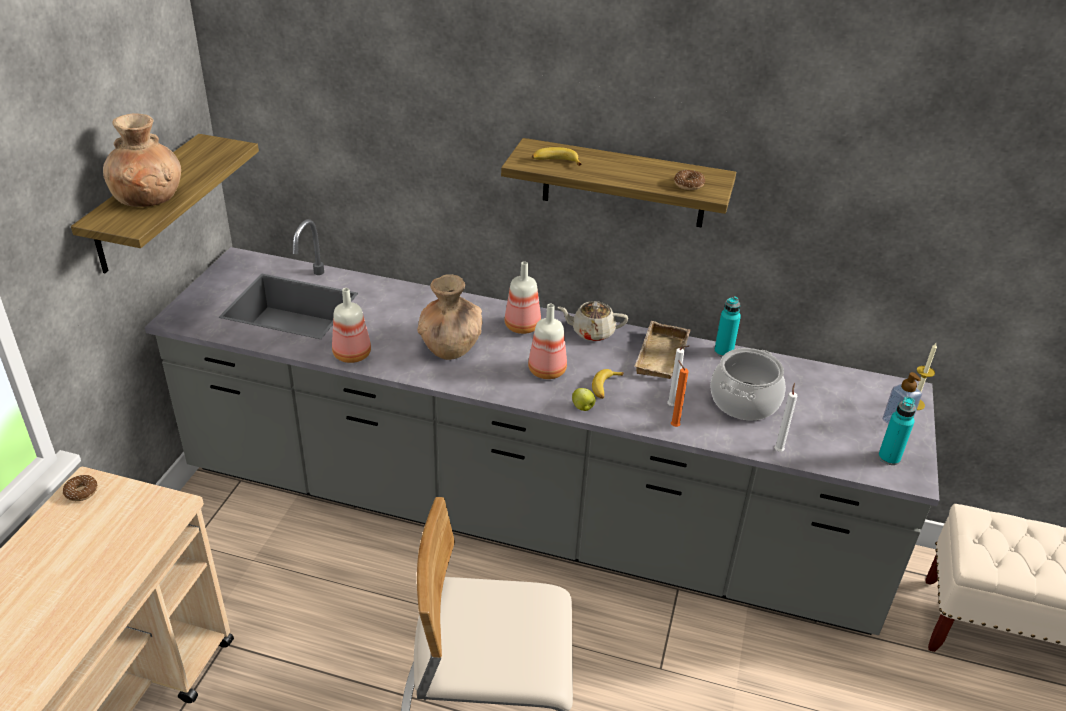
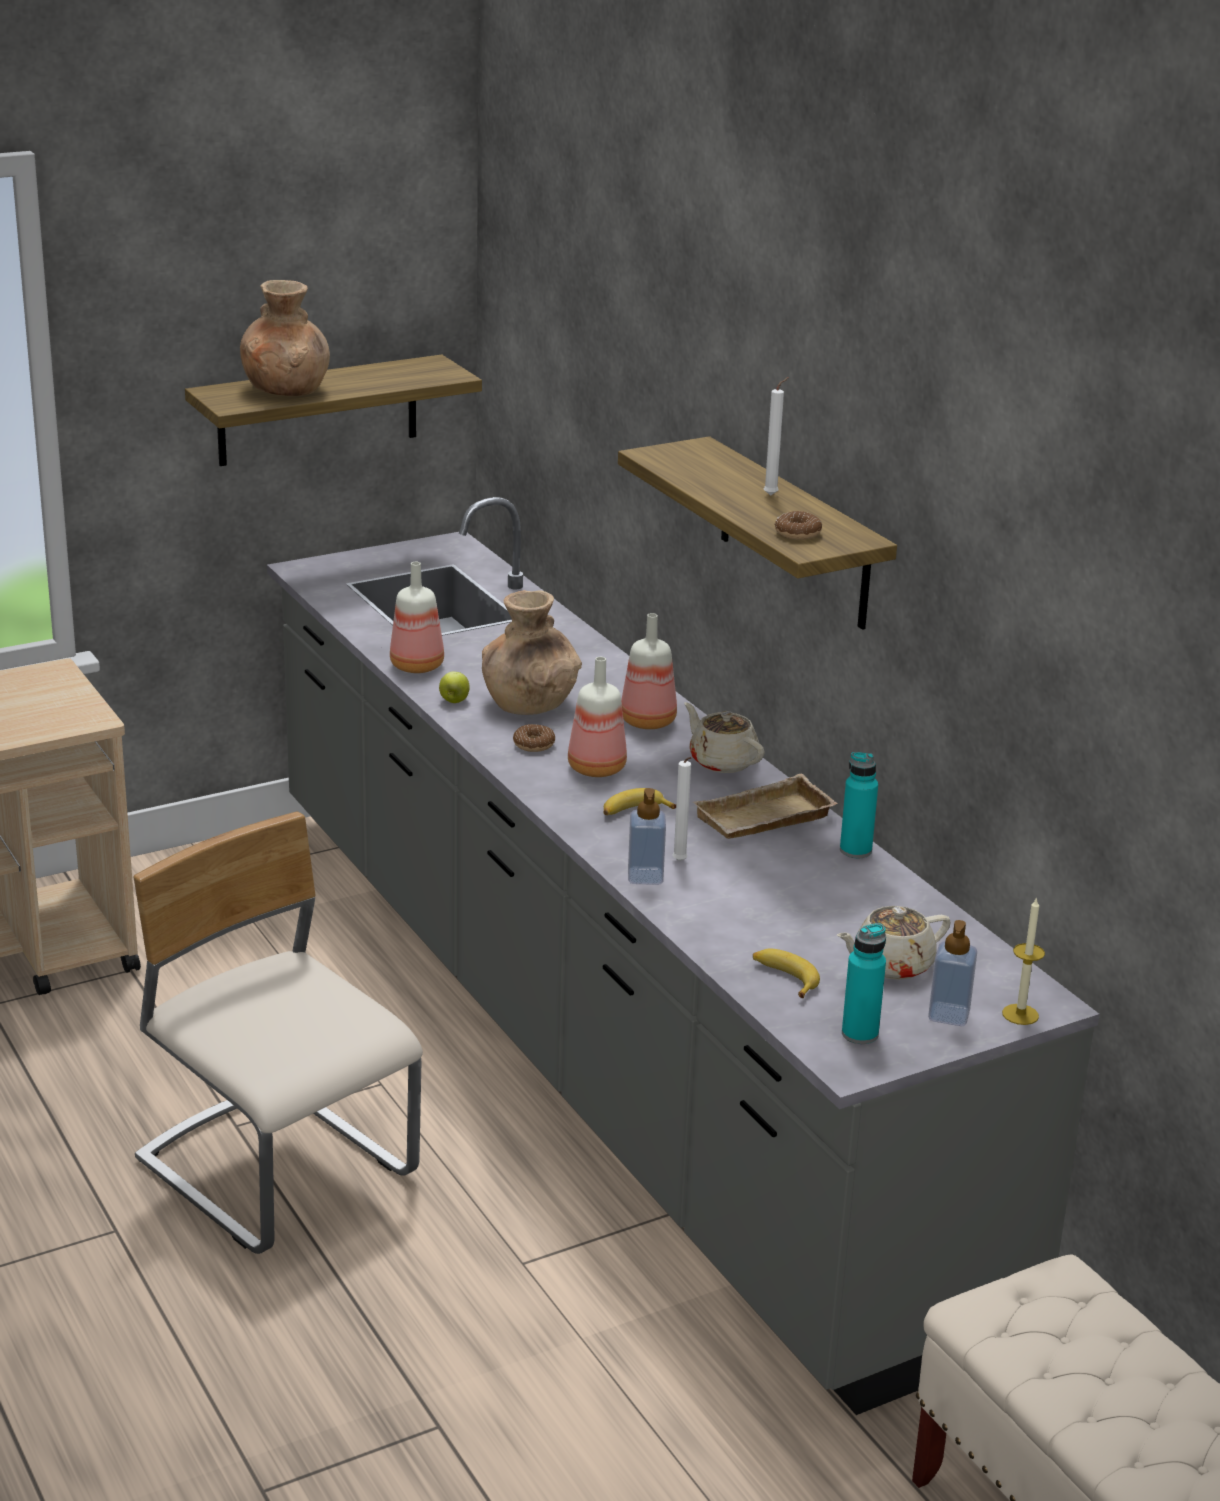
camera: 45 degrees right, 10 degrees down
(81, 492) = (40, 675): donut -> donut (534, 744)
(555, 162) = (690, 465): banana -> banana (784, 978)
(583, 408) = (572, 815): apple -> apple (454, 701)
(673, 425) = (645, 876): orange candle -> soap dispenser
(744, 401) = (780, 900): cooking pot -> none
(778, 450) = (728, 956): white candle -> white candle (772, 495)
(836, 409) = (891, 965): none -> beige teapot

